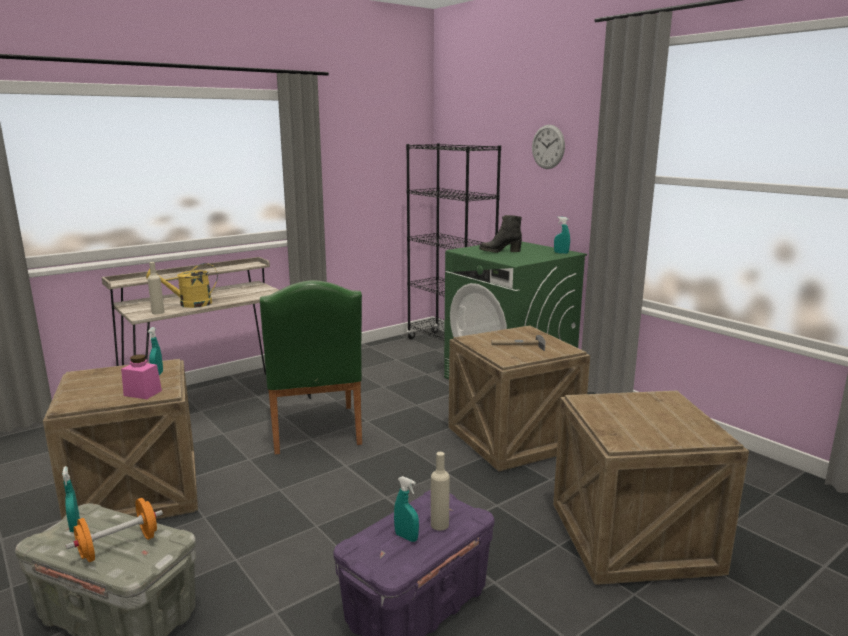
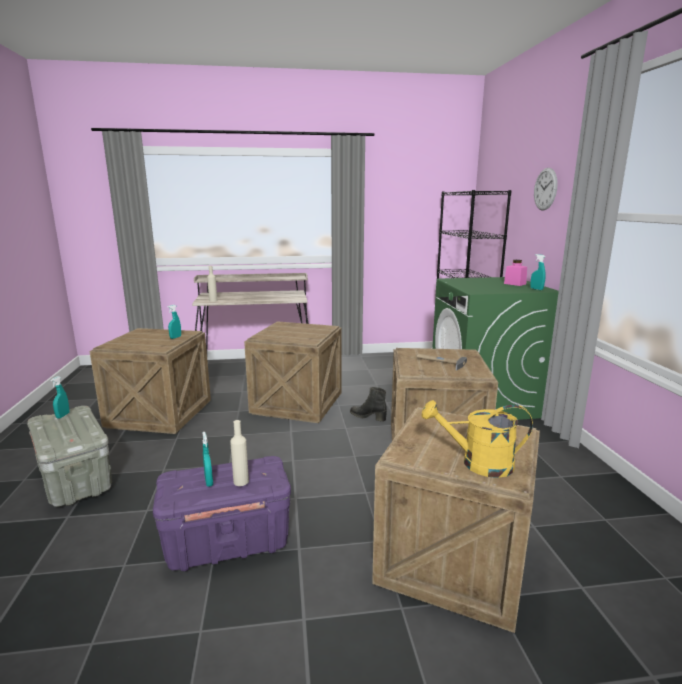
camera: 30 degrees right, 0 degrees up
(119, 547) = (64, 433): orange dumbbell -> none
(142, 393) = (151, 346): pink jar -> pink jar (514, 284)
(189, 304) = (238, 298): yellow watering can -> yellow watering can (478, 464)
(315, 432) = (296, 404): green chair -> crate
(500, 251) = (480, 283): black boot -> black boot (368, 417)

